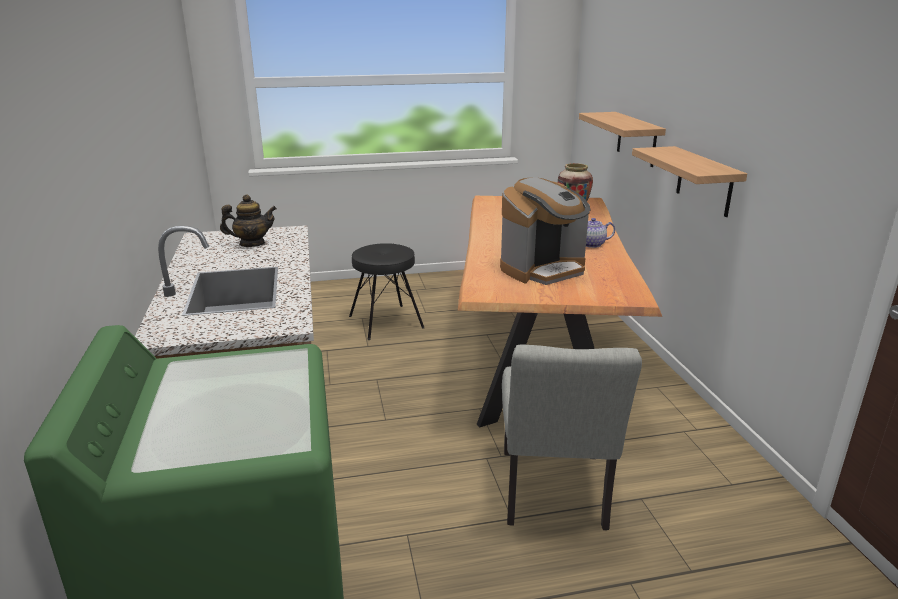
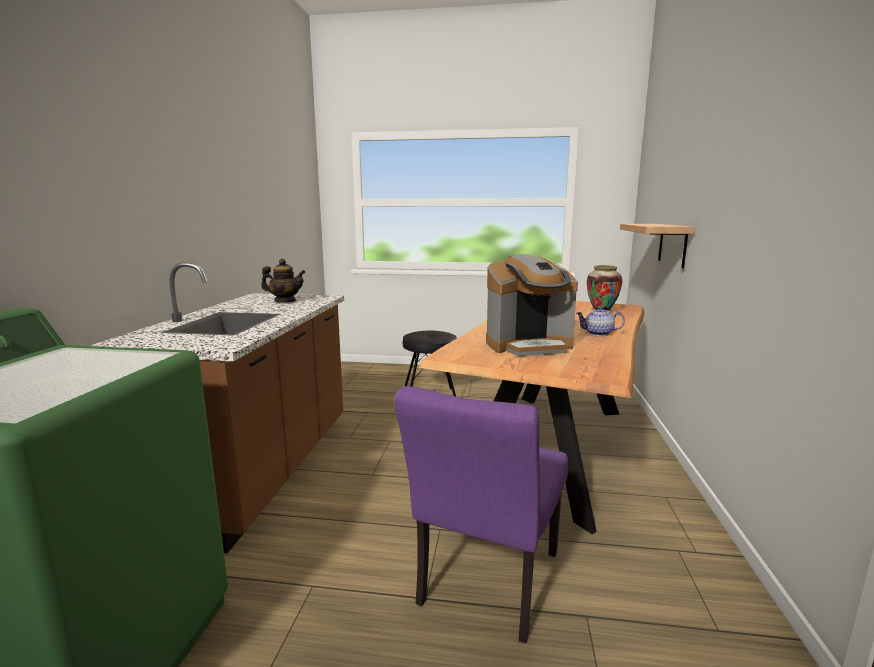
camera: 20 degrees right, 10 degrees down
(553, 496) = (485, 586): grey chair -> purple chair
(704, 181) = (724, 271): shelf -> none

